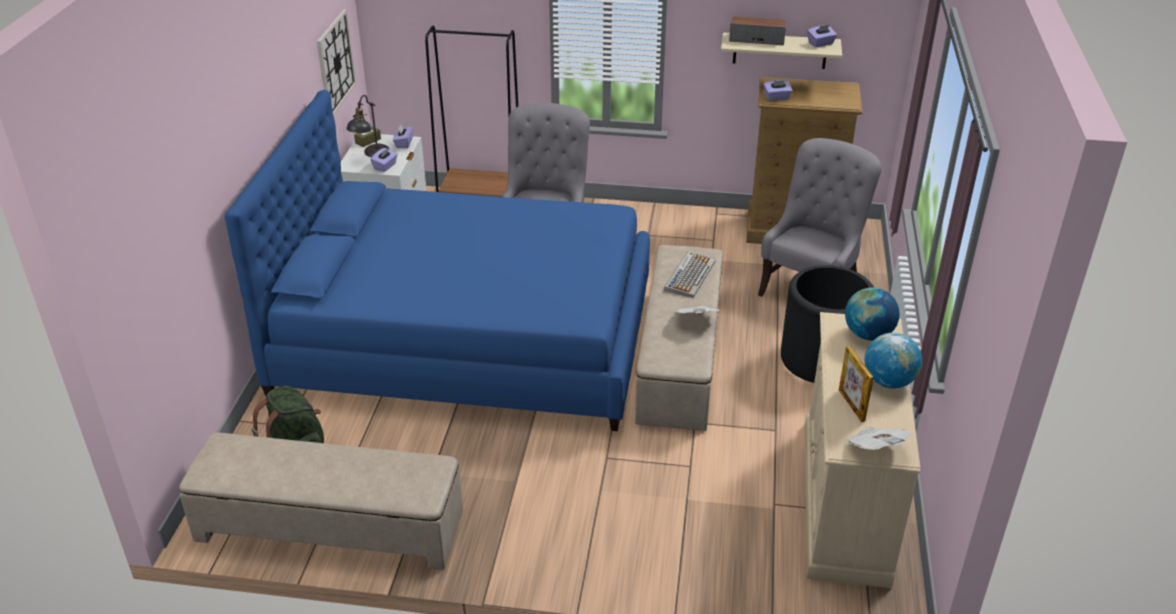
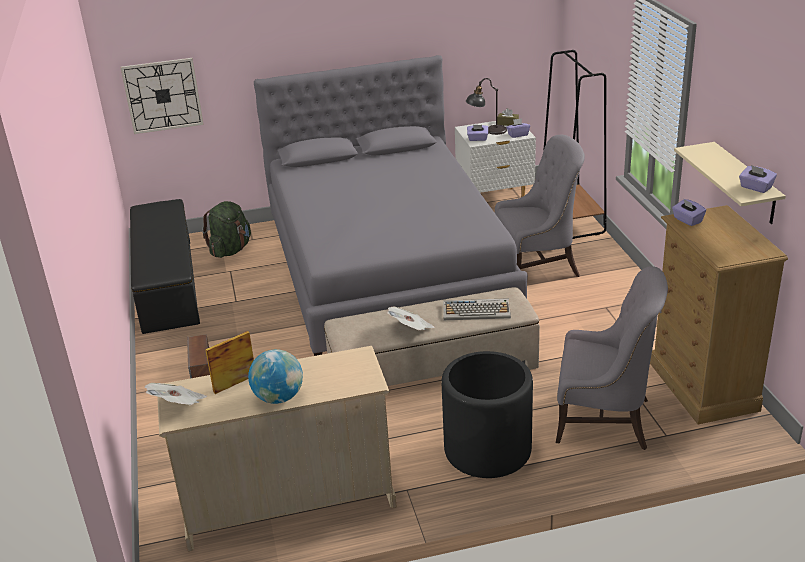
camera: 70 degrees right, 5 degrees down
(328, 526) = (167, 283): beige bench -> black bench
(335, 63) = (497, 50): wall clock -> wall clock (162, 95)
(466, 337) = (387, 269): blue bed -> grey bed
(756, 39) = (719, 158): speaker -> speaker (200, 365)
(868, 335) = (347, 375): globe -> none

